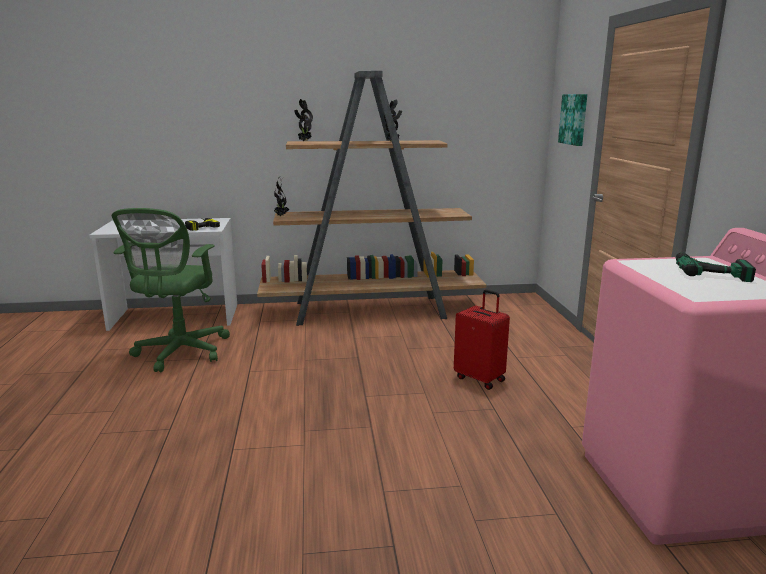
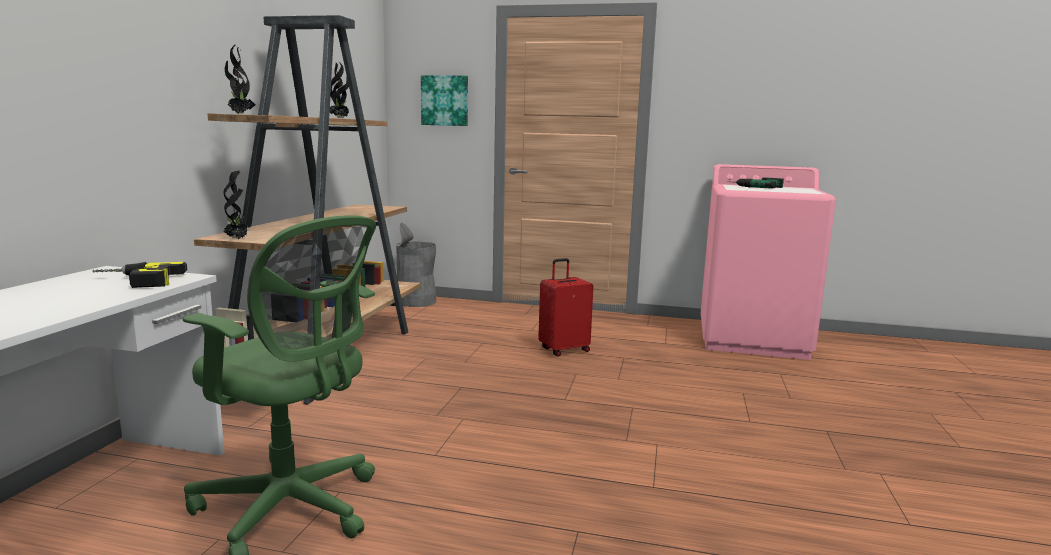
camera: 70 degrees left, 5 degrees down
(525, 305) = (416, 302): none -> grey trash can

